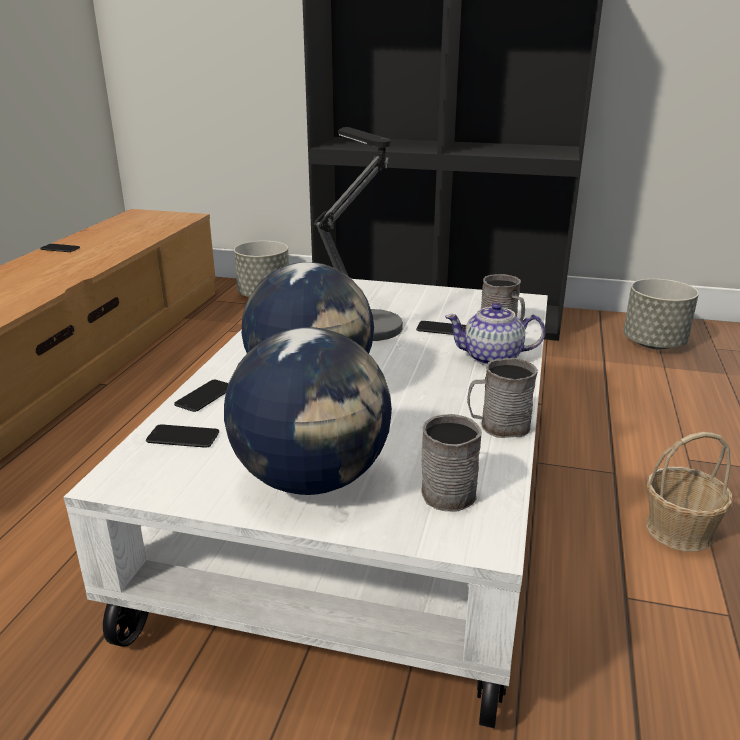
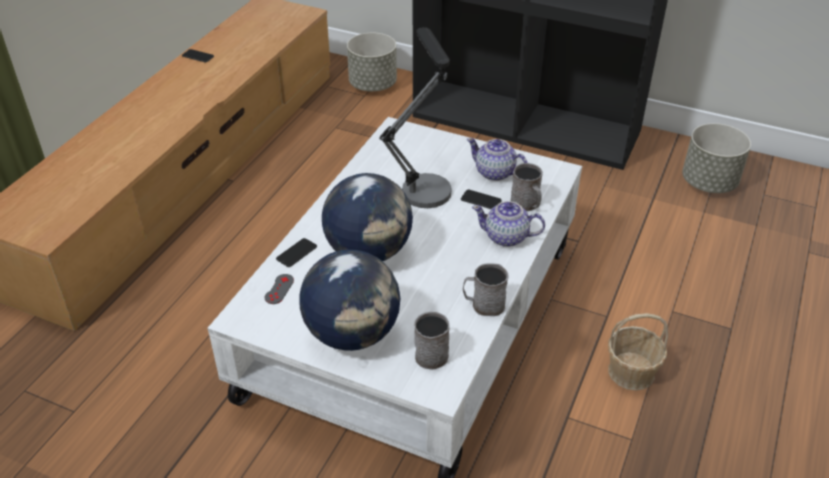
camera: 10 degrees right, 15 degrees up
(183, 437) = (279, 289): phone -> grey game controller
(448, 307) = (495, 173): none -> teapot

